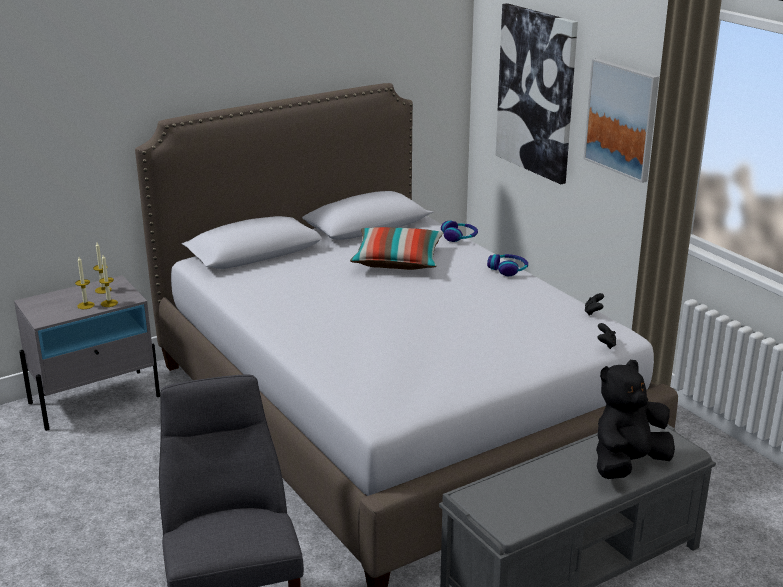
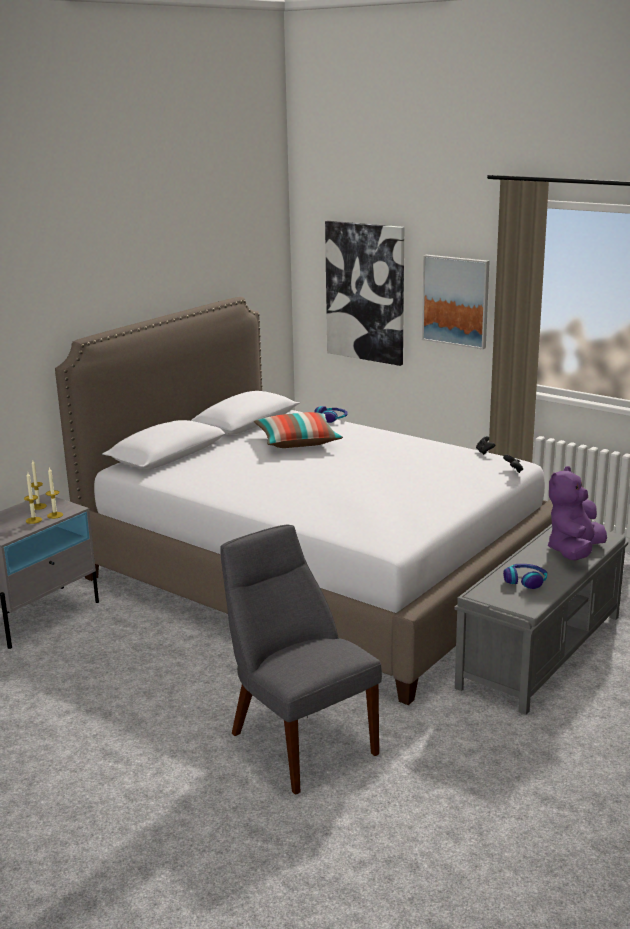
camera: 20 degrees left, 5 degrees down
(508, 269) = (392, 435): headphones -> headphones (525, 581)
(627, 464) = (574, 552): black plush toy -> purple plush toy

